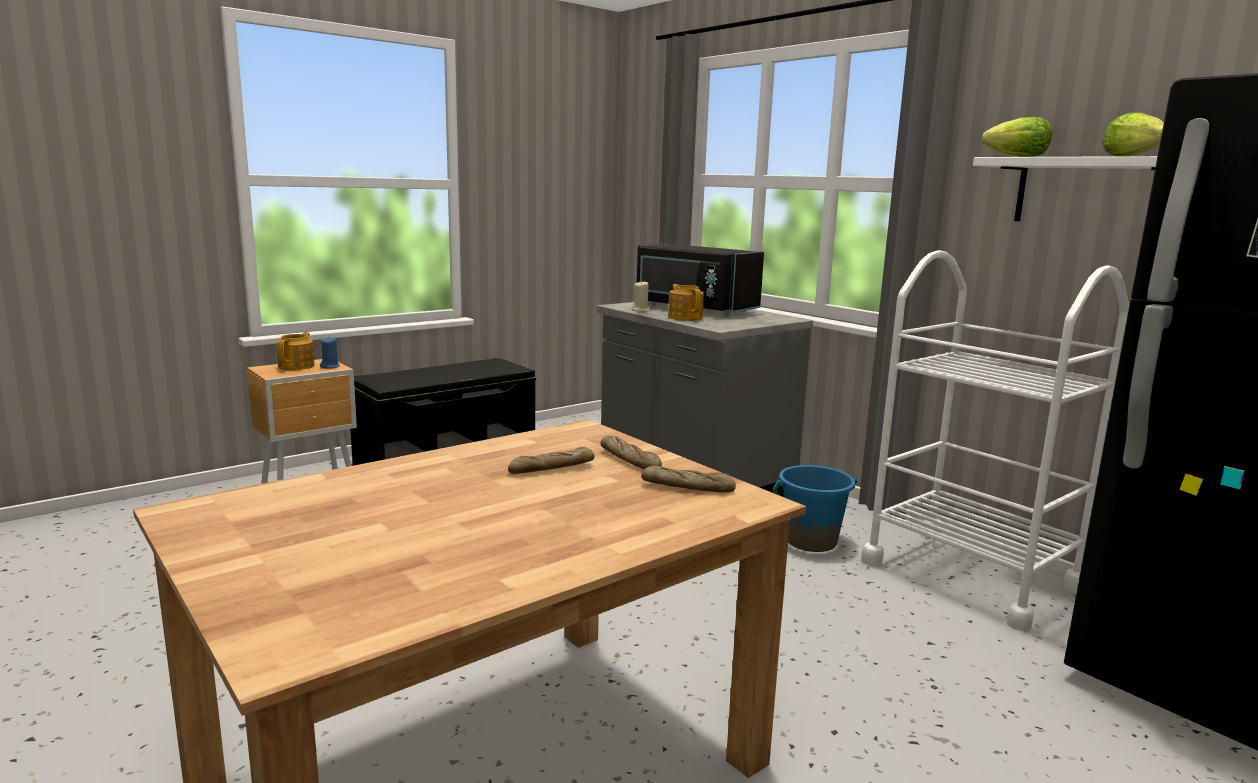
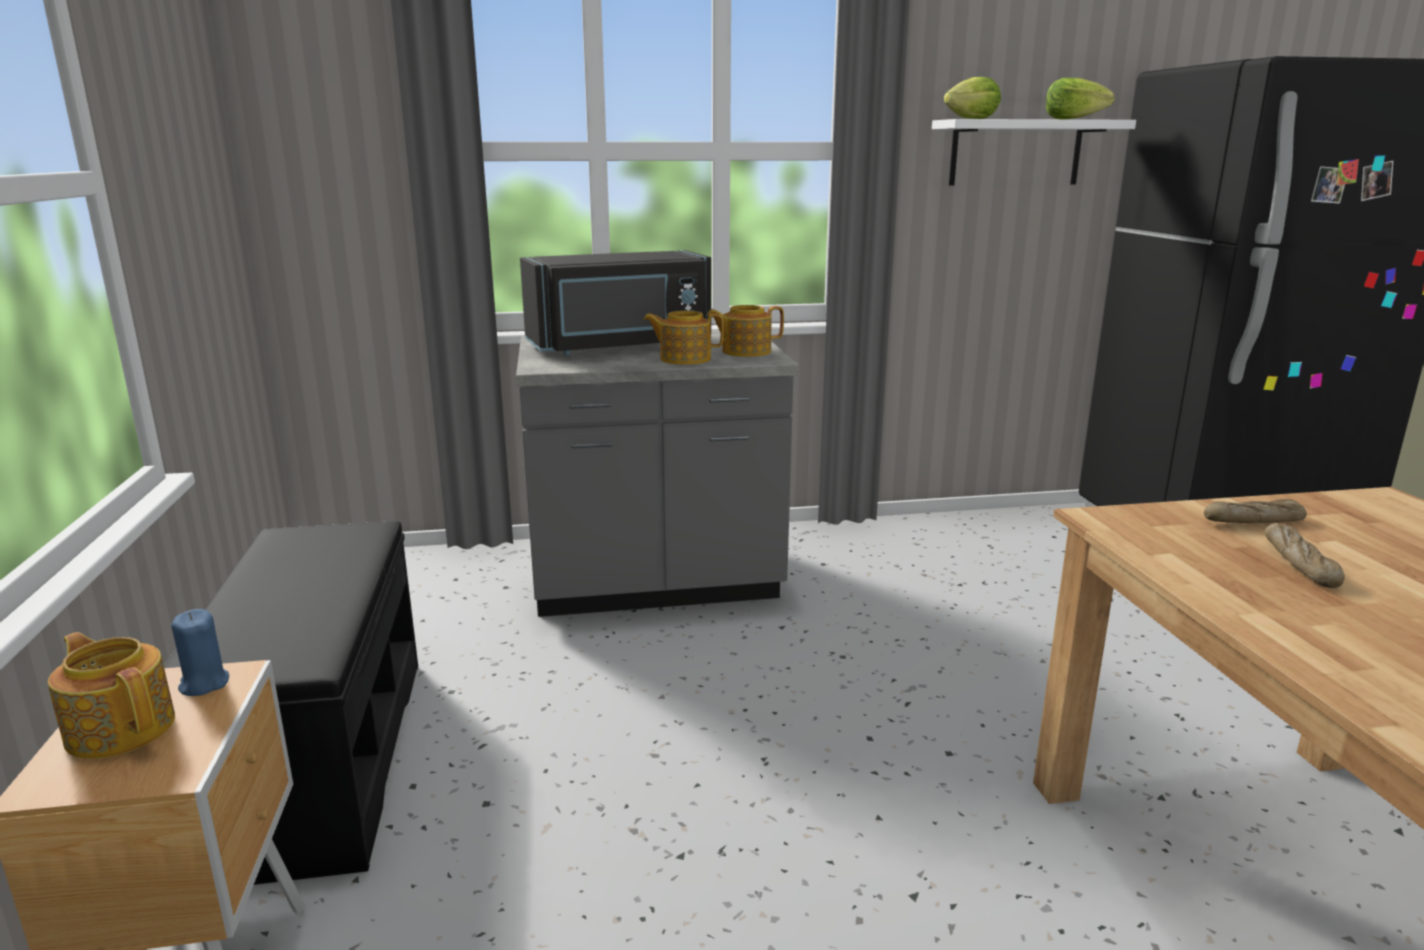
camera: 60 degrees left, 5 degrees up
(640, 310) = (602, 365): beige candle -> none
(687, 487) = (1352, 516): bread -> none
(730, 323) = (745, 351): none -> teapot
(810, 541) = (876, 576): blue bucket -> none
(970, 575) = (991, 538): white cart -> none

